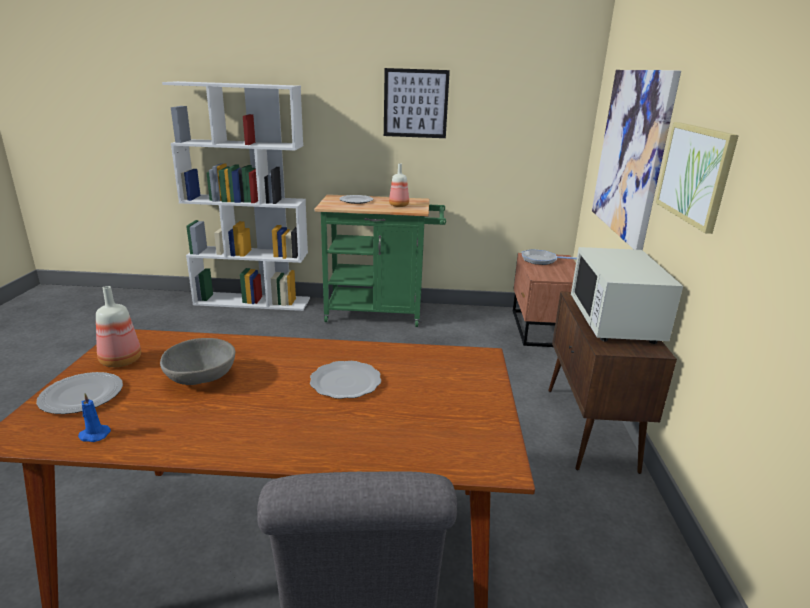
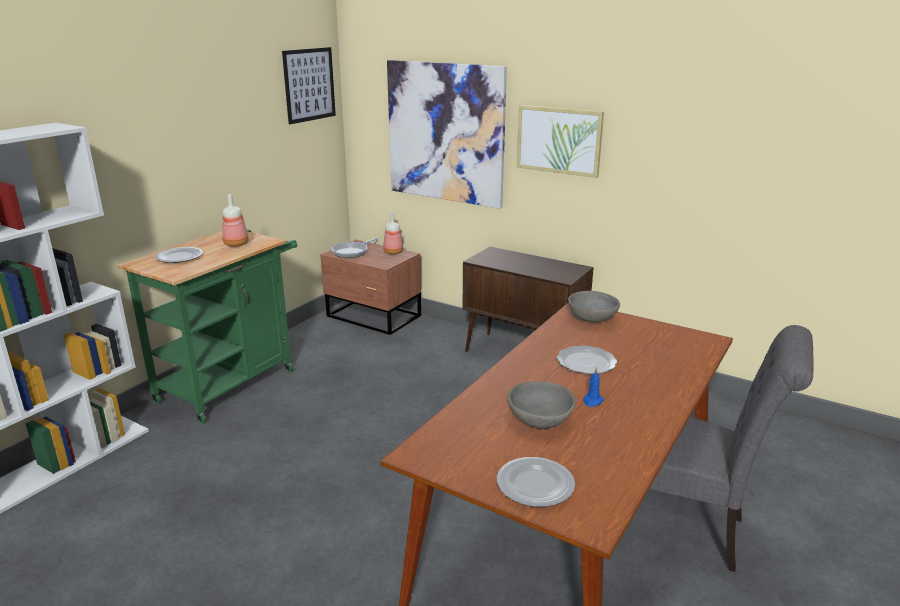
camera: 60 degrees left, 0 degrees up
(93, 435) = (611, 479): blue candle -> blue candle (592, 401)
(120, 361) = (474, 460): bottle -> bottle (393, 252)
(415, 103) = (196, 119): picture -> picture (309, 85)
(467, 368) = (593, 318): none -> grey bowl
(615, 321) = (529, 263): white microwave -> none

